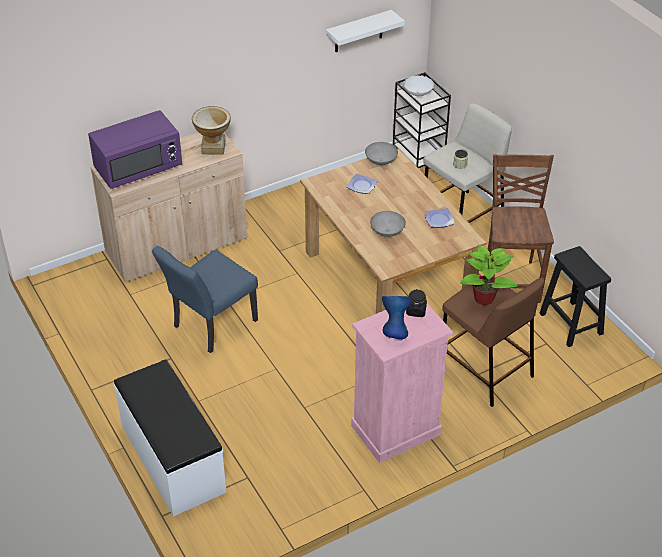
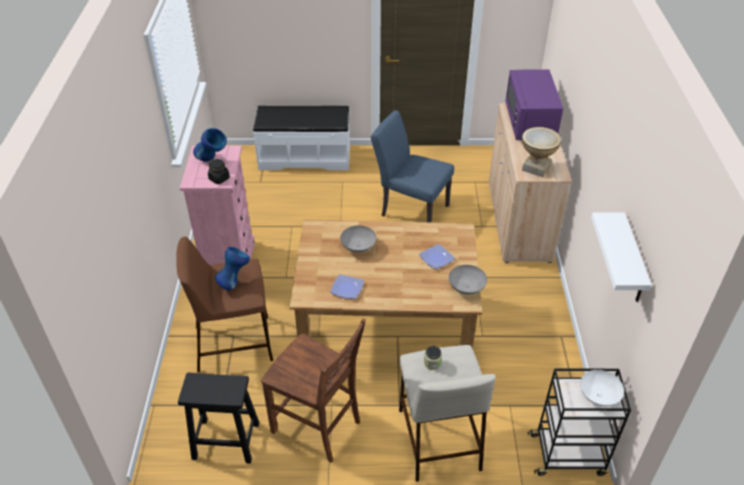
camera: 120 degrees right, 0 degrees up
(210, 326) = (410, 209): blue chair -> blue chair turned 45 degrees counterclockwise
(484, 298) = (235, 281): potted plant -> blue vase

